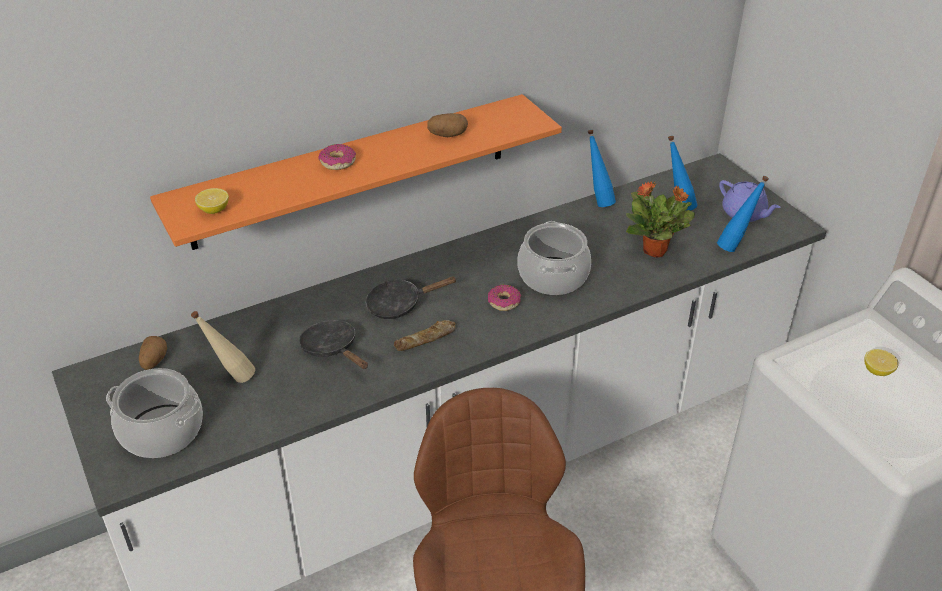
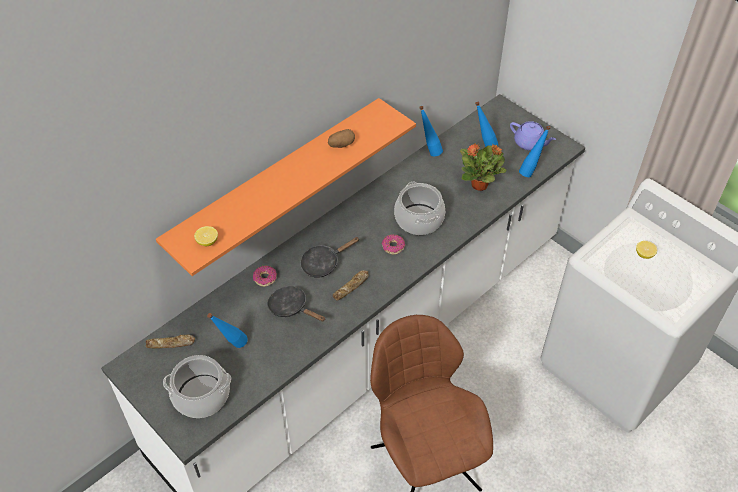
camera: 15 degrees left, 10 degrees up
(153, 361) = (171, 344): potato -> bread
(231, 379) = (232, 346): beige bottle -> blue bottle
(337, 162) = (275, 184): donut -> donut (265, 278)

